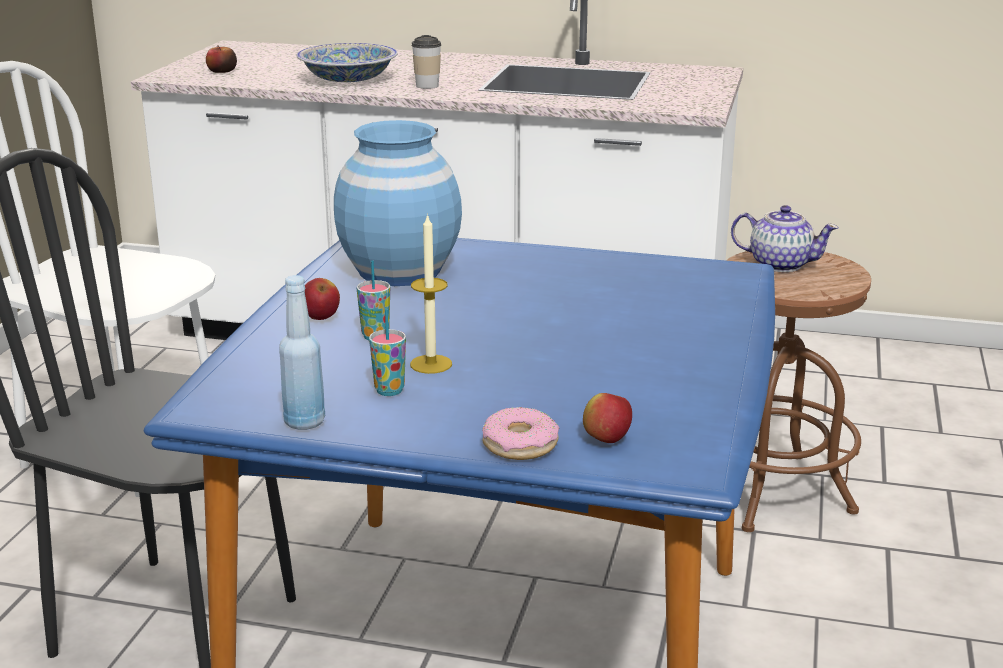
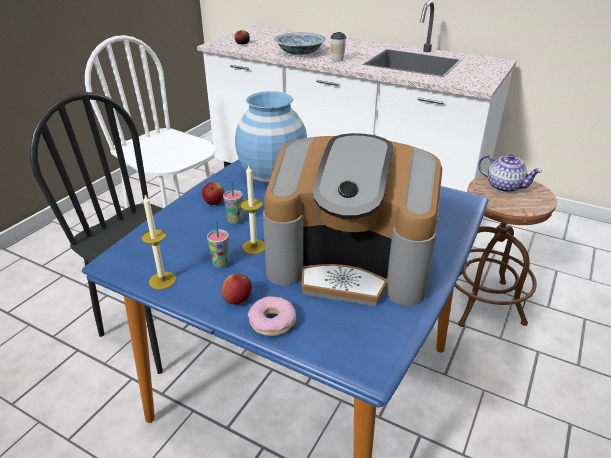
camera: 15 degrees right, 10 degrees up
(304, 422) = (162, 280): blue bottle -> candle
(600, 364) = (351, 262): none -> coffee machine
(606, 439) = (326, 327): apple -> apple (237, 300)

